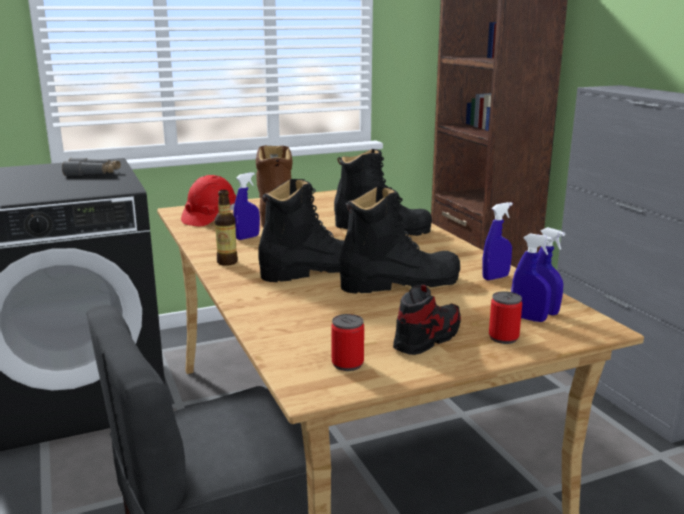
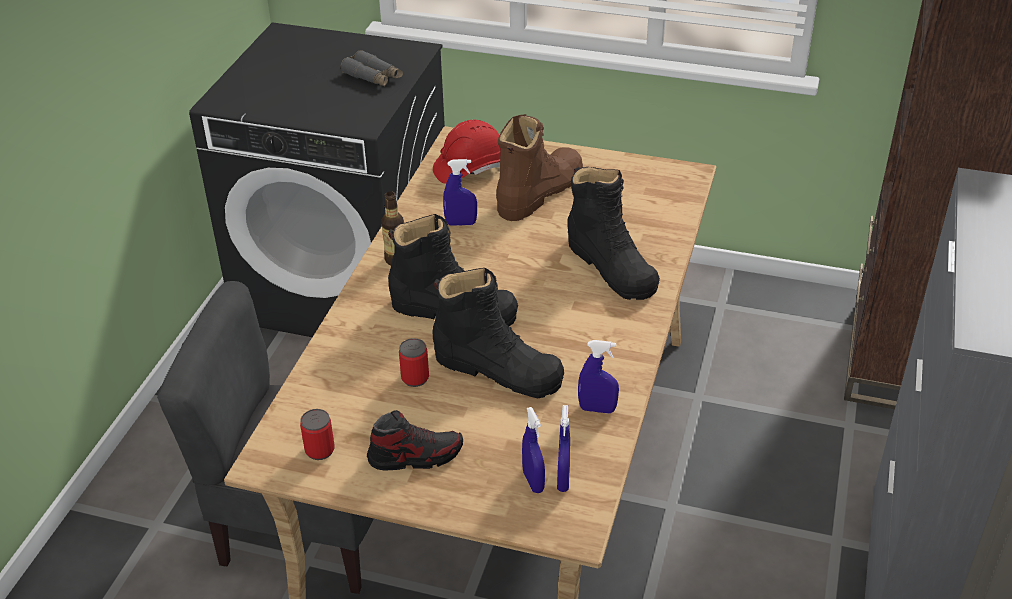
camera: 40 degrees right, 20 degrees up
(503, 338) = (474, 492): can -> can (415, 378)

